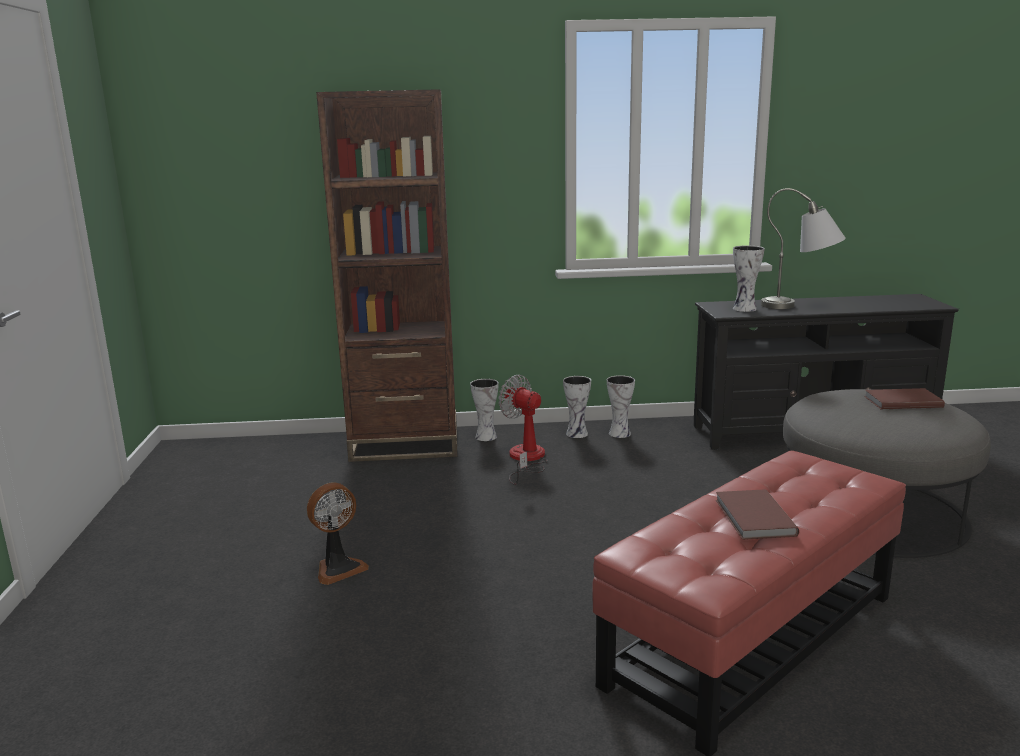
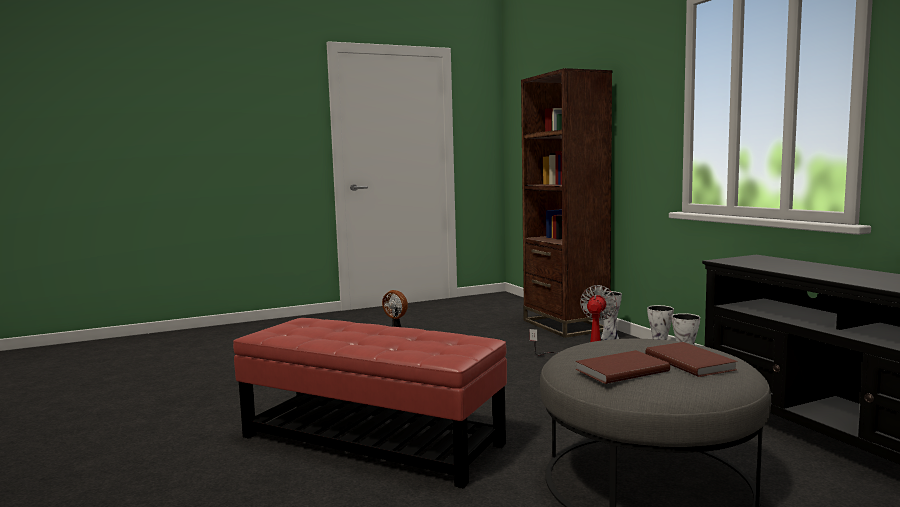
camera: 70 degrees right, 10 degrees down
(745, 309) = (760, 262): vase -> none
(753, 518) = (352, 334): brown book -> brown book (619, 370)
(801, 306) = (821, 271): grey table lamp -> none

